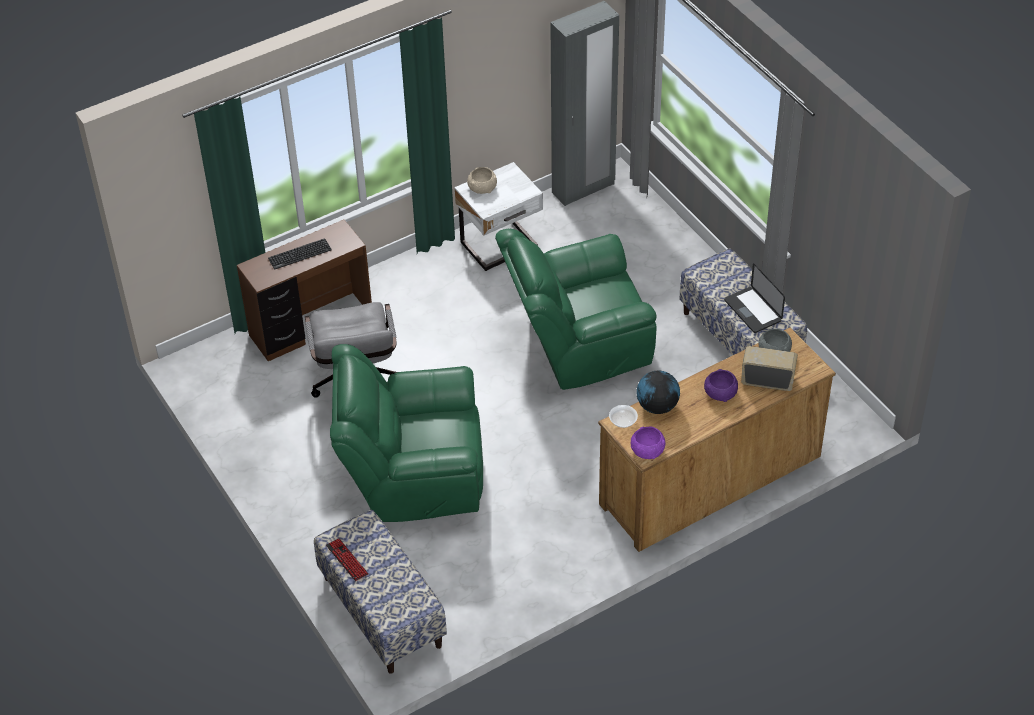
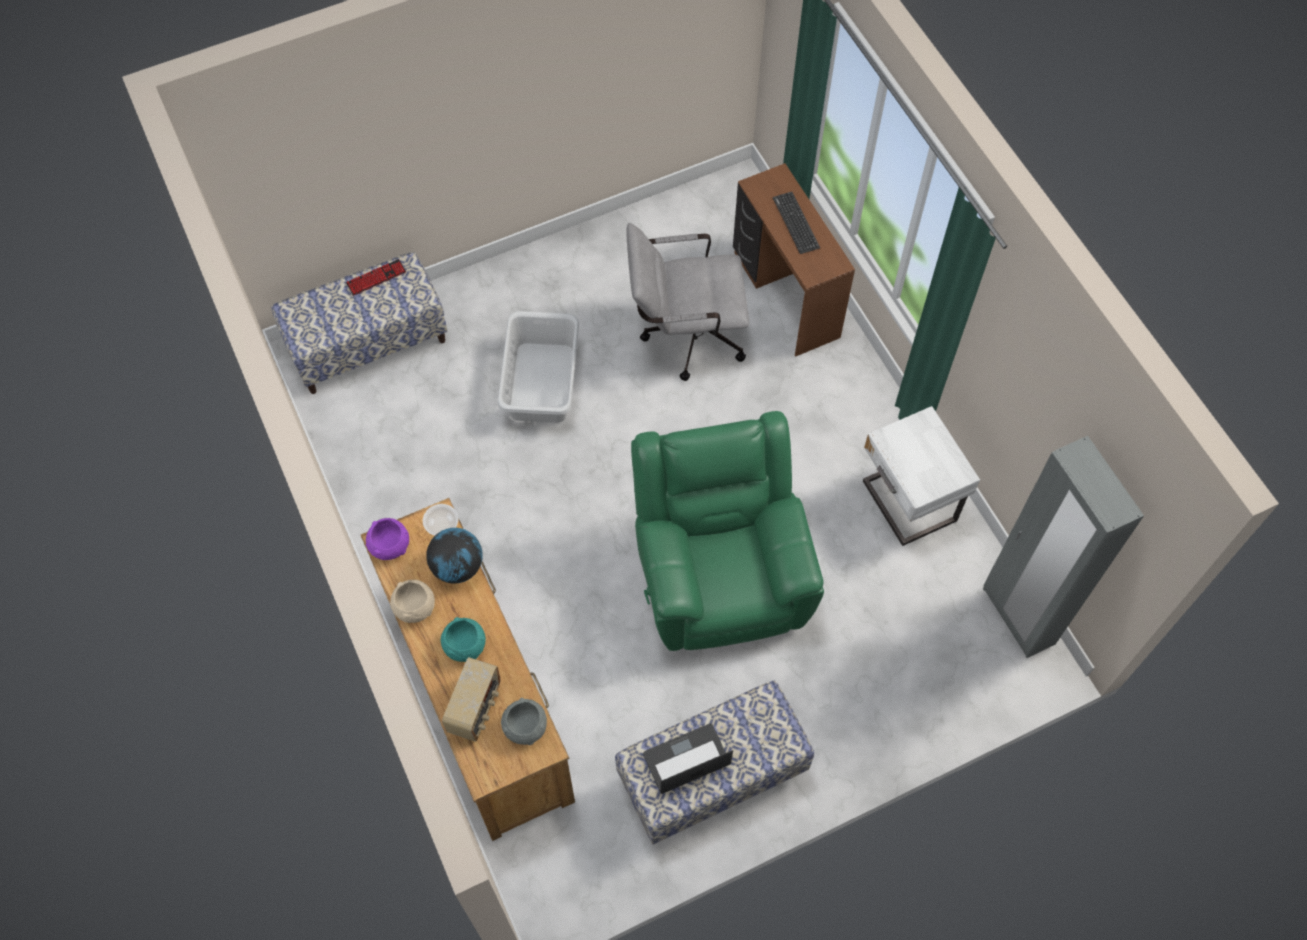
camera: 95 degrees right, 15 degrees up
(413, 477) = (542, 382): green armchair -> grey laundry basket
(482, 188) = (928, 437): beige bowl -> beige bowl (414, 607)
(720, 393) = (465, 645): purple bowl -> turquoise bowl

